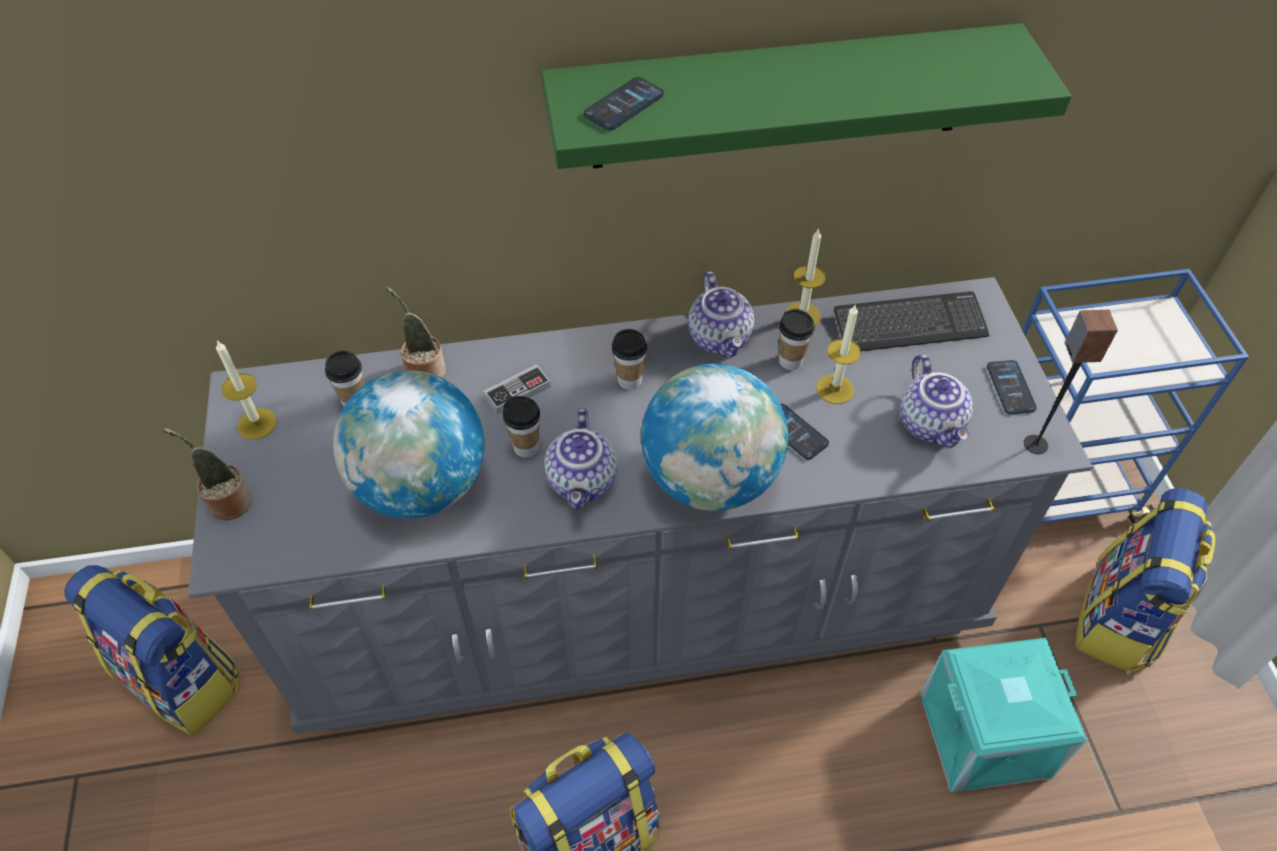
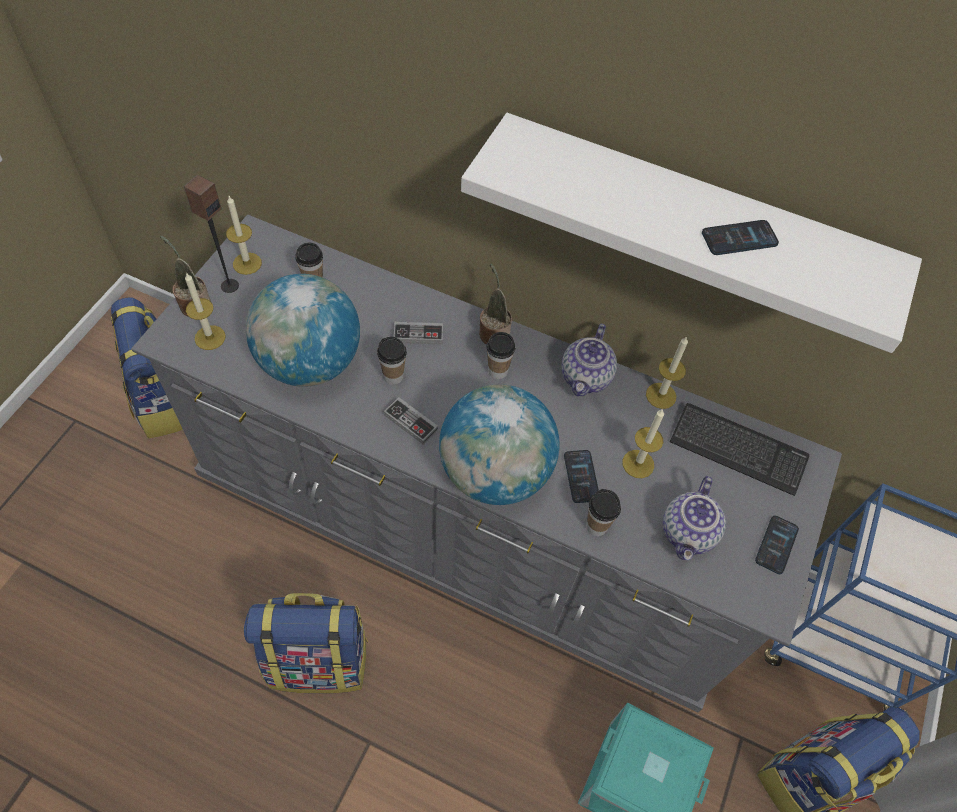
camera: 30 degrees right, 5 degrees up
(279, 526) = (210, 337): none -> candle
(424, 370) = (371, 286): potted plant -> potted plant (493, 332)
(584, 481) = (410, 422): teapot -> game controller
(624, 105) = (537, 167): phone -> phone (739, 238)
(780, 98) = (690, 220): green shelf -> white shelf
(790, 361) = (623, 424): cup -> cup (596, 526)
(1035, 444) = (757, 599): speaker -> speaker (229, 285)

